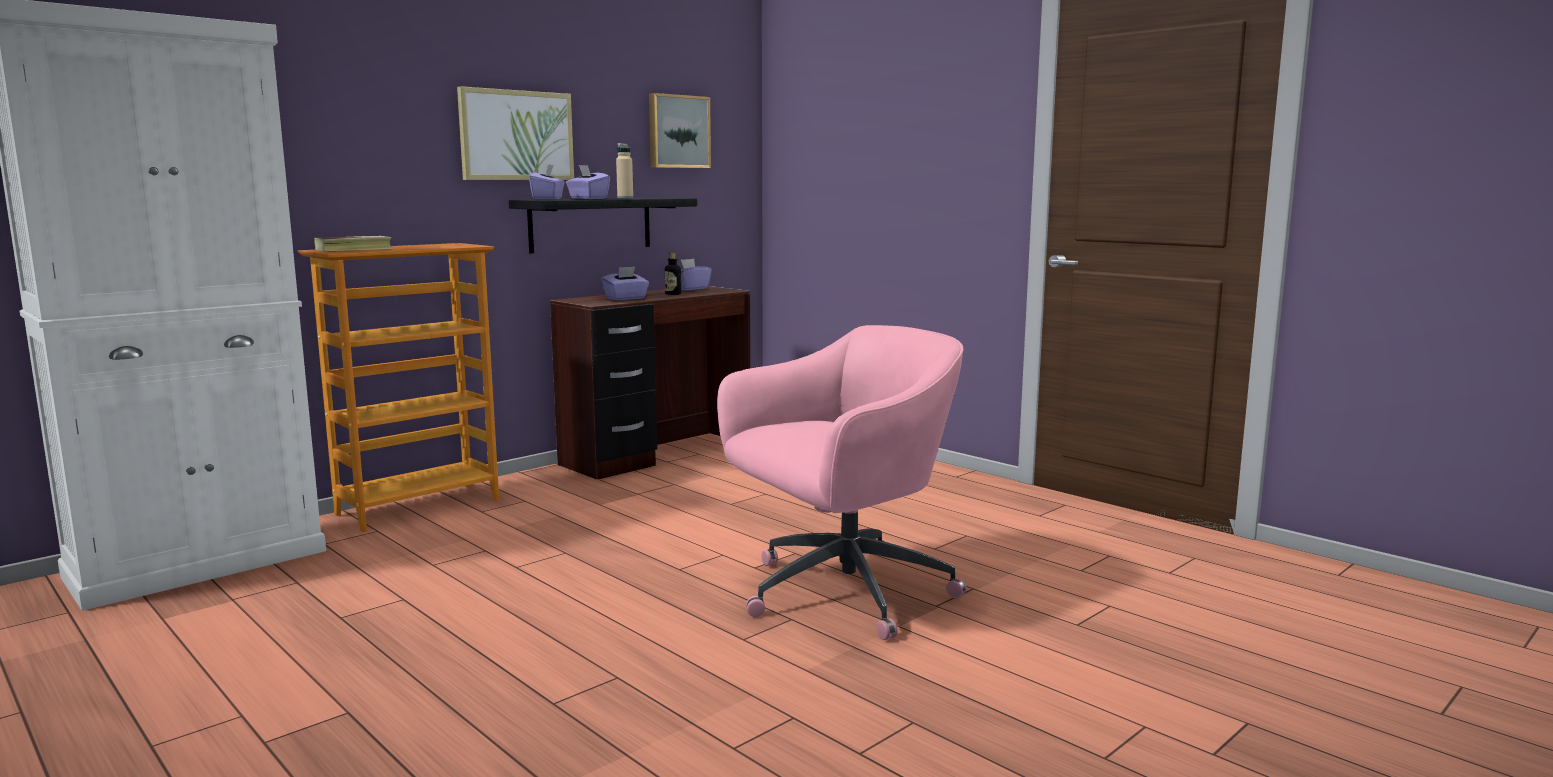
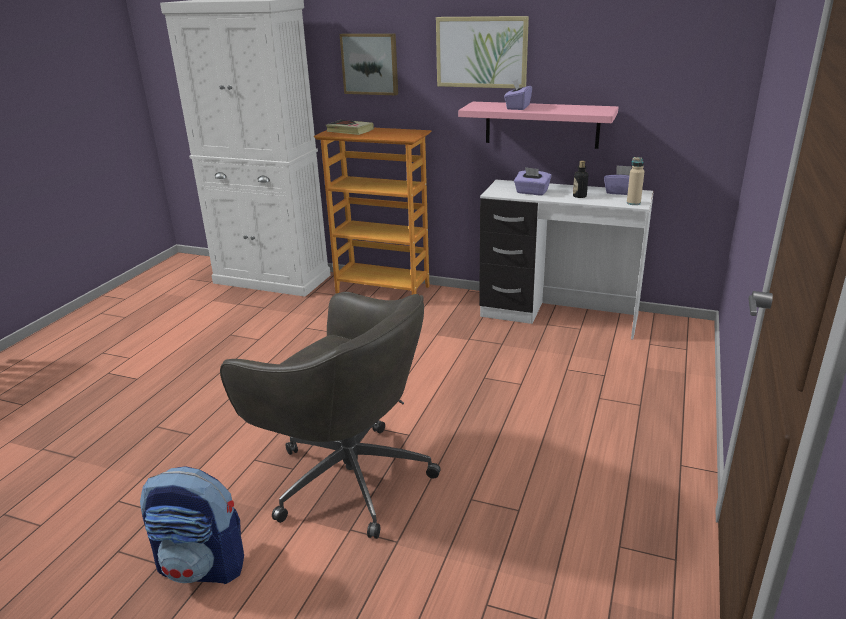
camera: 65 degrees right, 15 degrees up
(548, 199) = (483, 106): purple tissue box -> none
(590, 224) = (541, 124): black shelf -> pink shelf
(625, 198) = (556, 108): beige bottle -> beige bottle (633, 203)
(659, 454) = (558, 316): brown desk -> white desk
(678, 131) = (645, 44): picture -> picture (370, 64)
(841, 593) = (347, 477): pink office chair -> grey office chair
(938, 692) = (203, 566): none -> backpack

